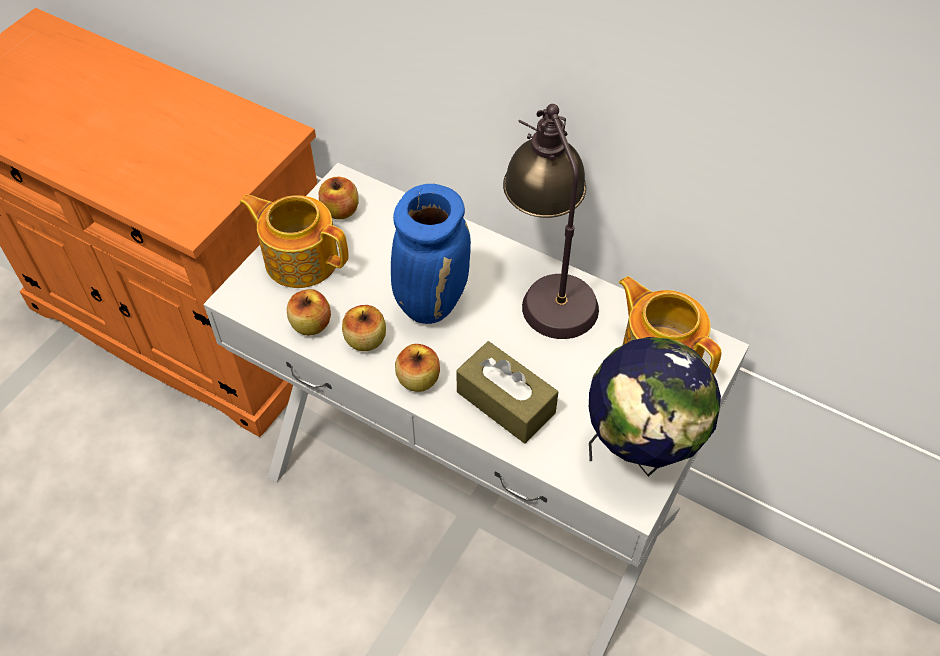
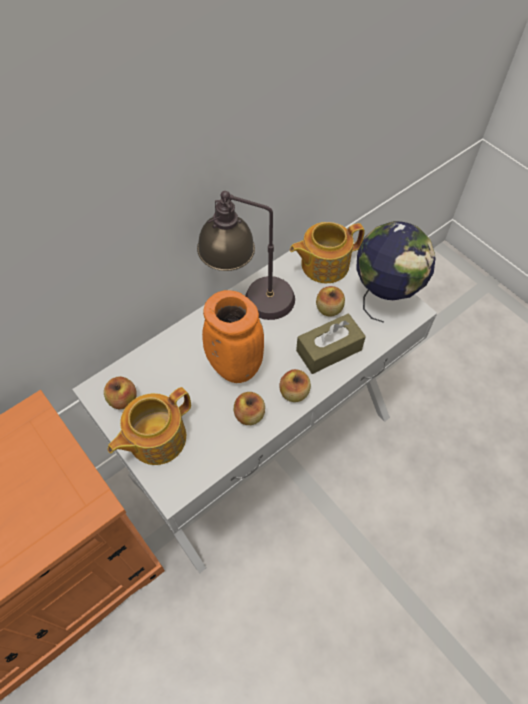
camera: 70 degrees left, 5 degrees up
(311, 324) = (221, 446): apple -> apple (329, 309)
(431, 301) = (233, 366): blue vase -> orange vase

